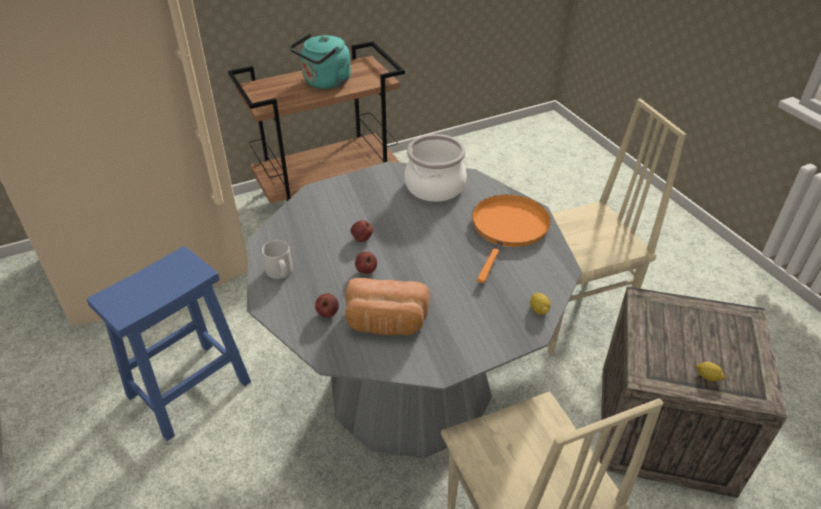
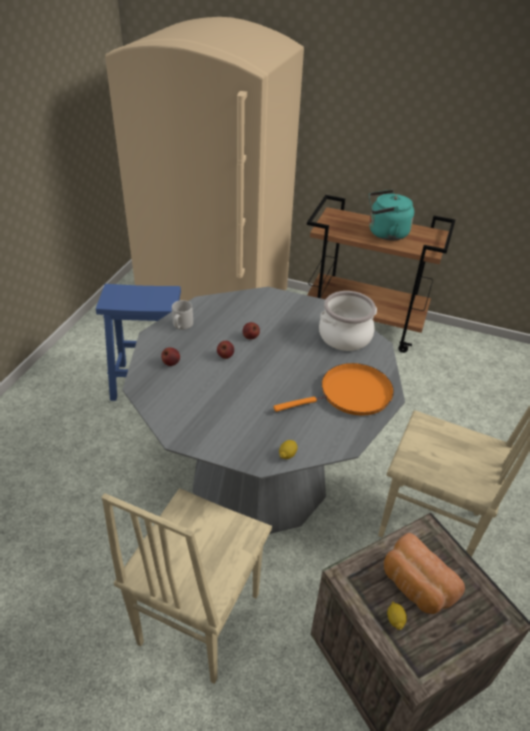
camera: 45 degrees right, 0 degrees up
(386, 324) = (190, 391): bread -> bread (415, 586)

